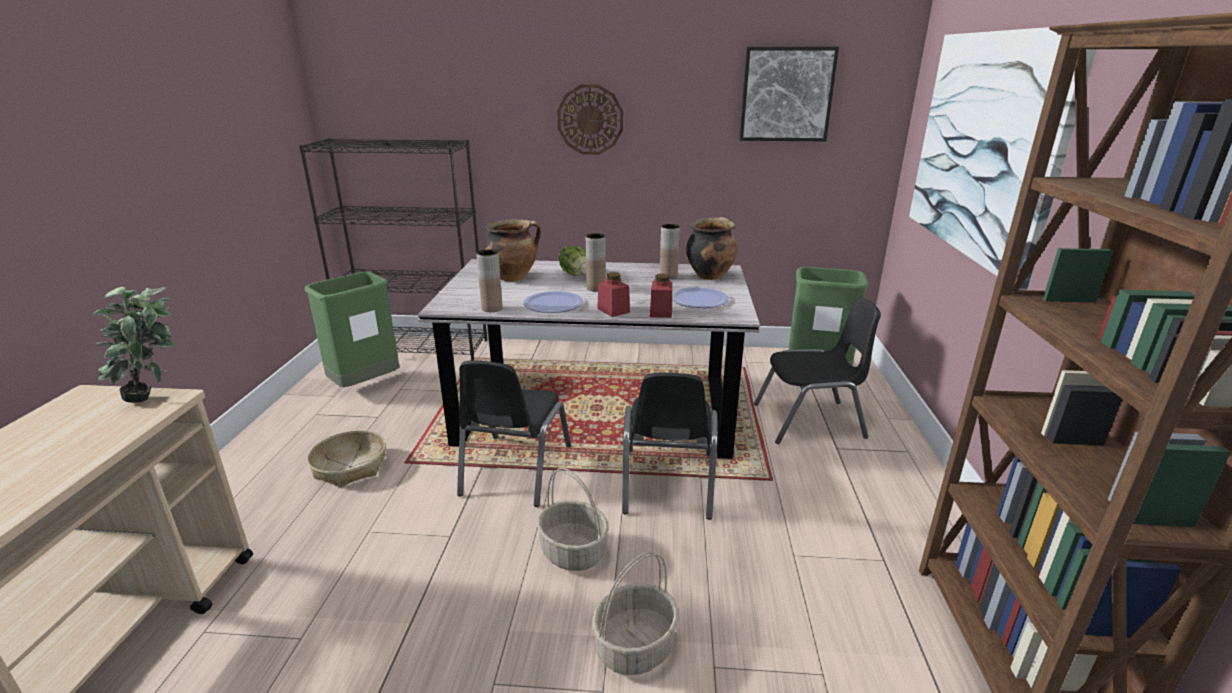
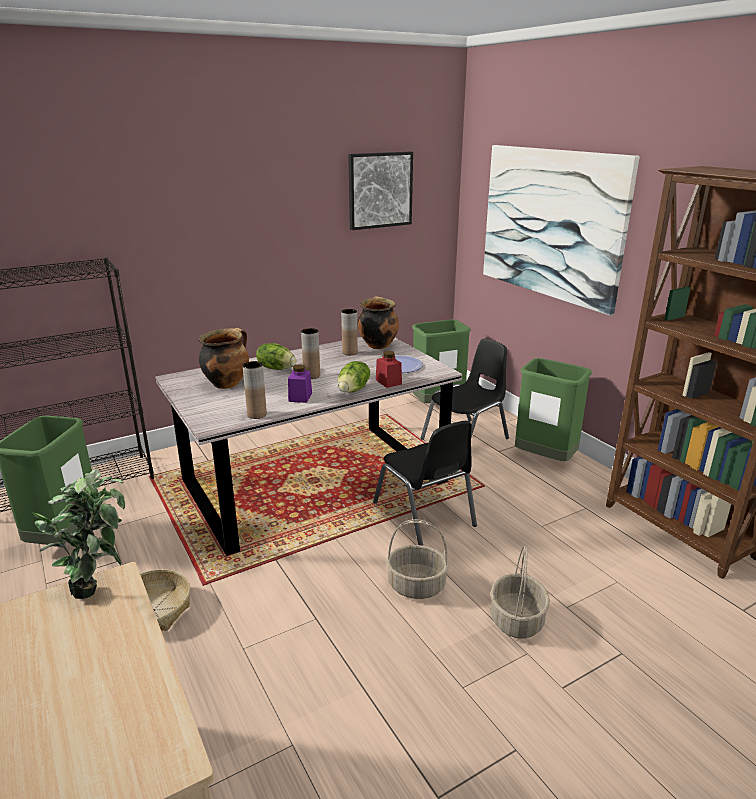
camera: 35 degrees left, 0 degrees up
(515, 470) = (306, 551): black chair -> none
(553, 304) = (300, 397): plate -> purple jar
(590, 120) = (226, 225): wall clock -> none
(613, 310) = (354, 390): red jar -> lettuce
(890, 479) = (544, 459): none -> green trash can

